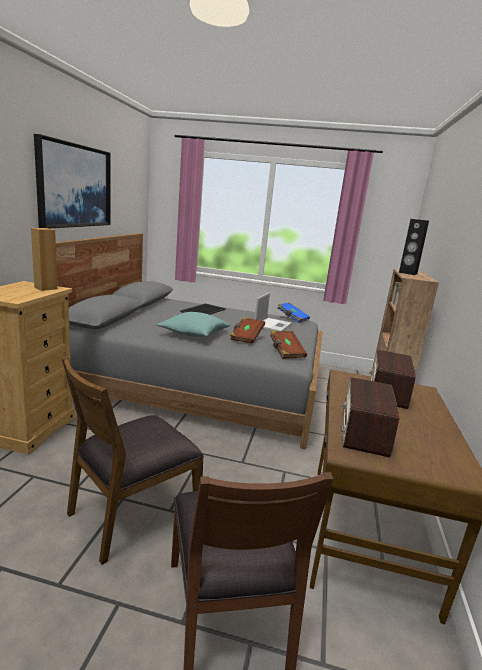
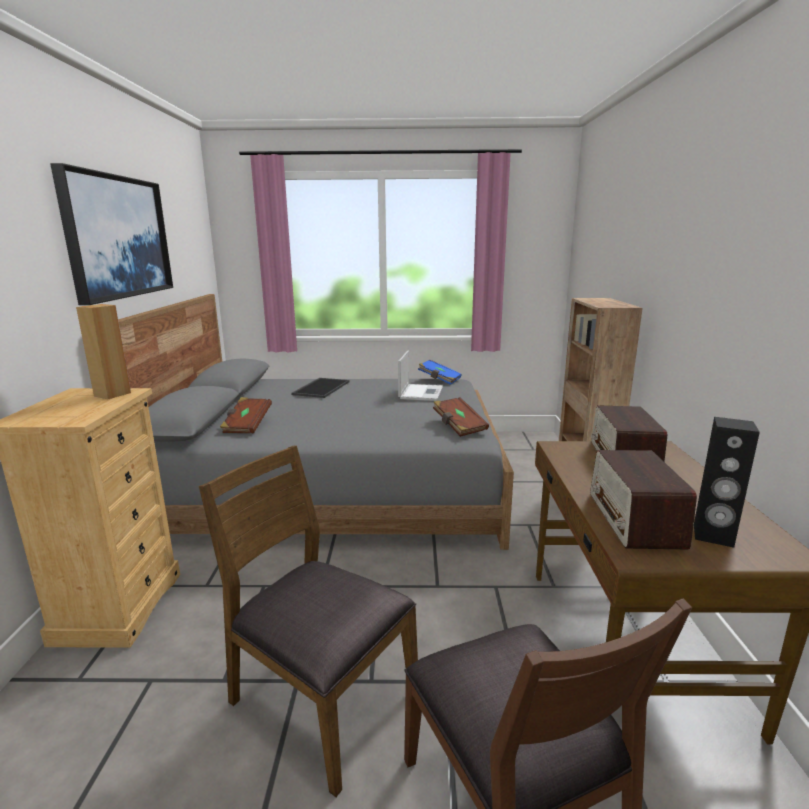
camera: 10 degrees left, 0 degrees up
(133, 513) = (321, 699): brown chair -> brown chair turned 90 degrees clockwise
(193, 334) = (327, 423): turquoise pillow -> none
(246, 337) = (399, 415): brown book -> brown book (247, 425)
(407, 273) = (595, 301): black speaker -> black speaker (713, 536)

